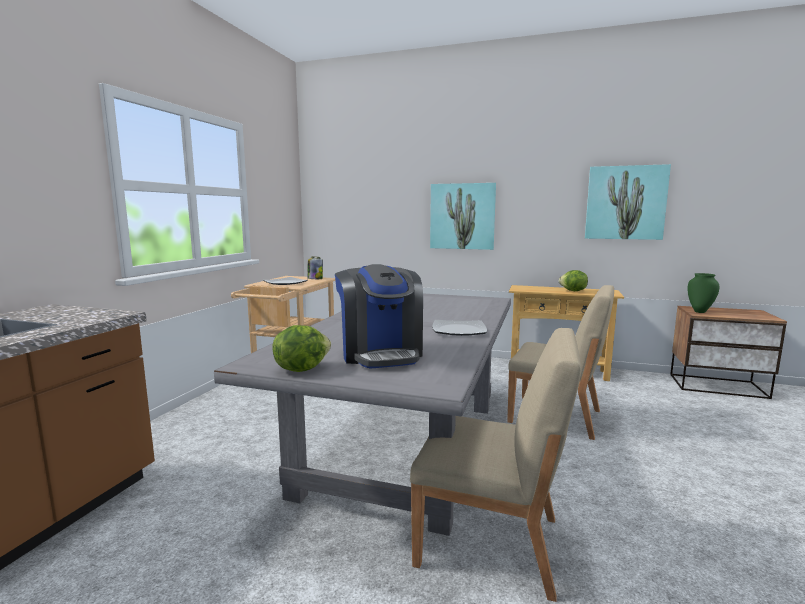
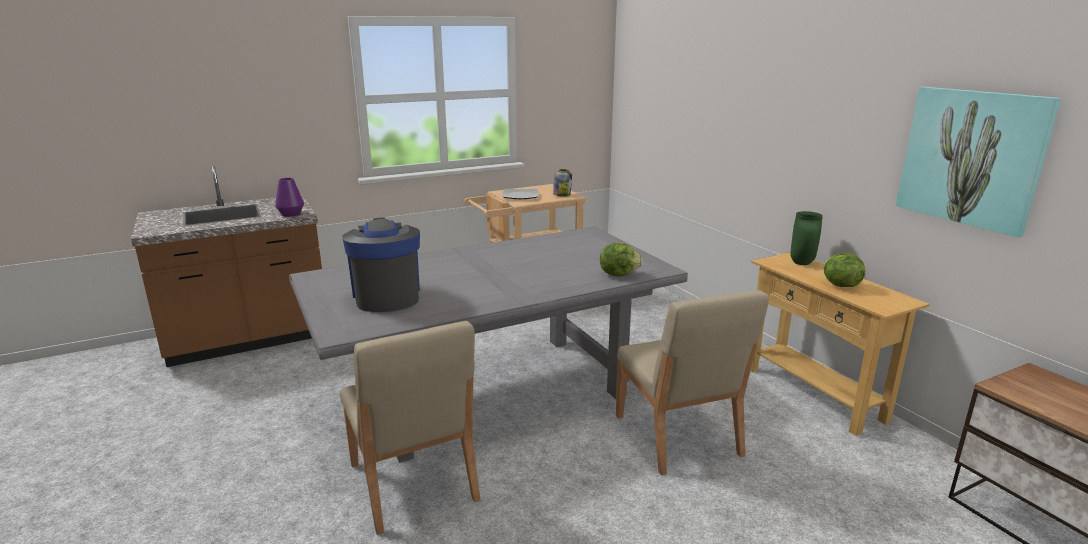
camera: 45 degrees right, 10 degrees up
(100, 316) = (291, 214): none -> purple vase
(301, 369) = (320, 290): lettuce -> lettuce (618, 274)
(380, 353) = (386, 295): coffee machine -> coffee machine turned 135 degrees clockwise
(458, 330) = (499, 294): plate -> none
(462, 216) = (753, 139): picture -> none
(699, 312) = (1019, 385): green vase -> green vase (801, 263)

